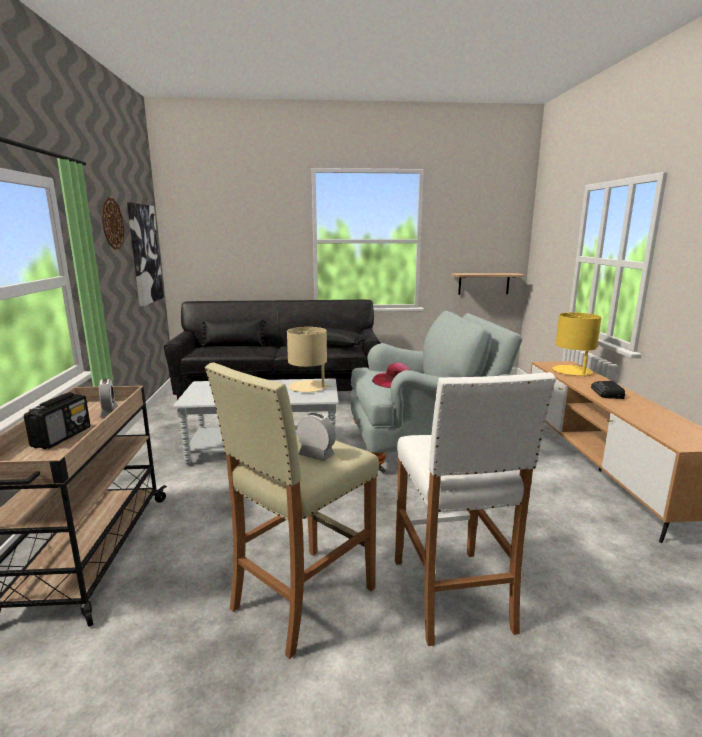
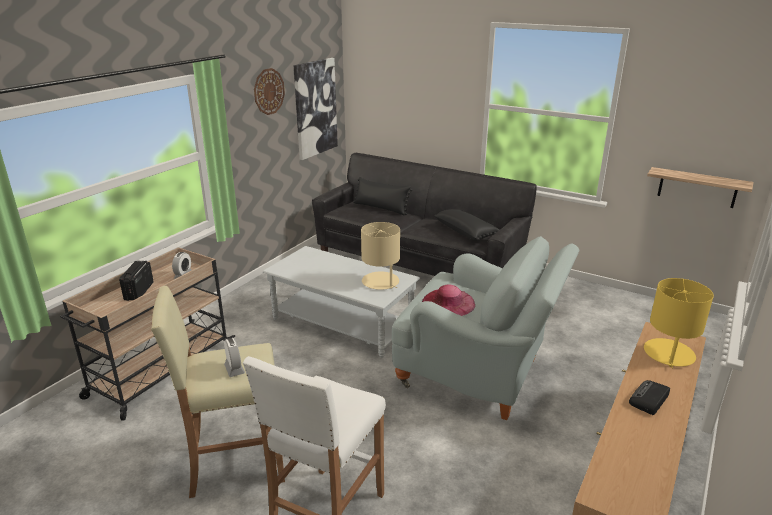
camera: 35 degrees right, 10 degrees up
(62, 437) = (139, 291): radio -> radio turned 135 degrees clockwise

